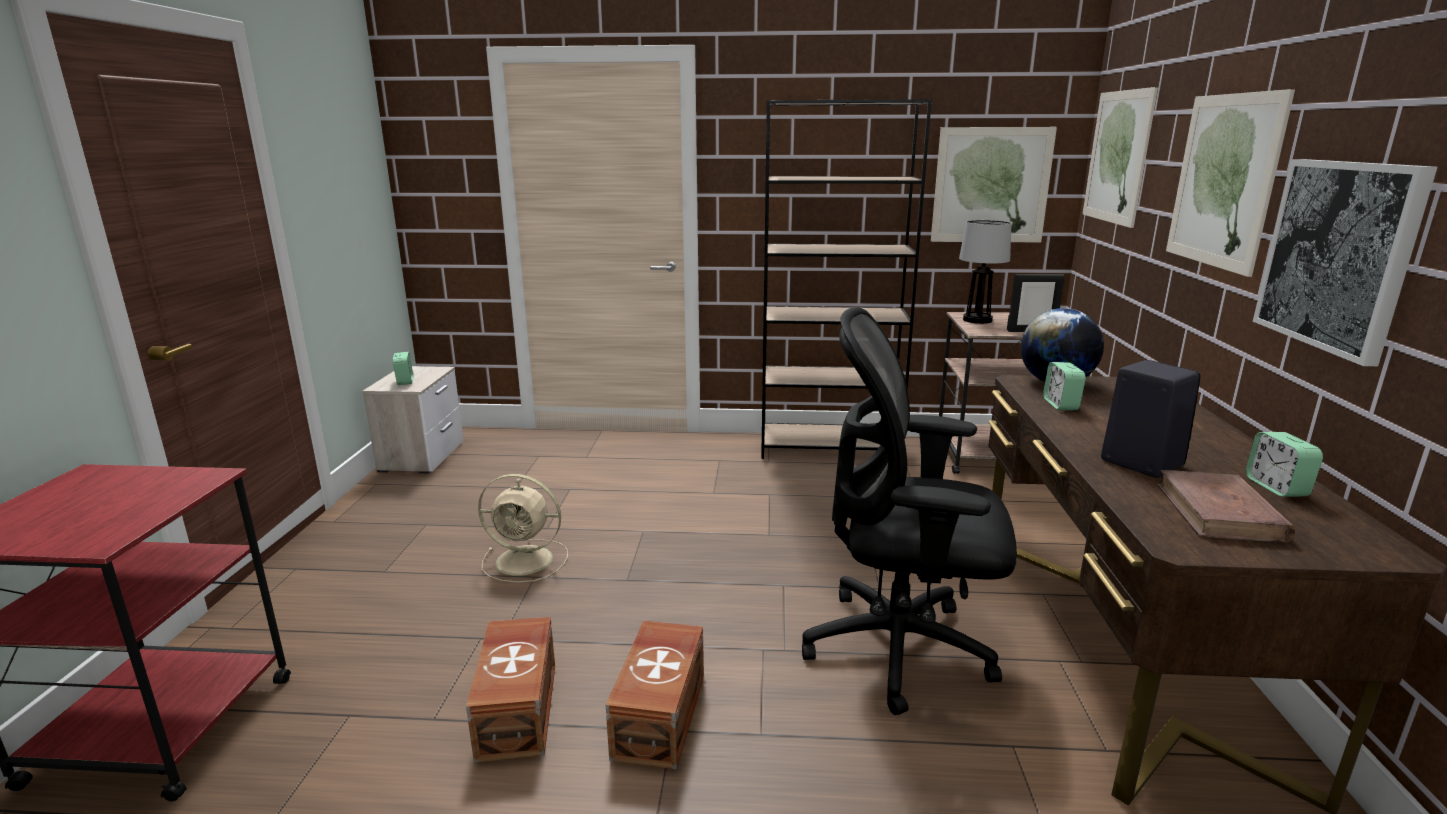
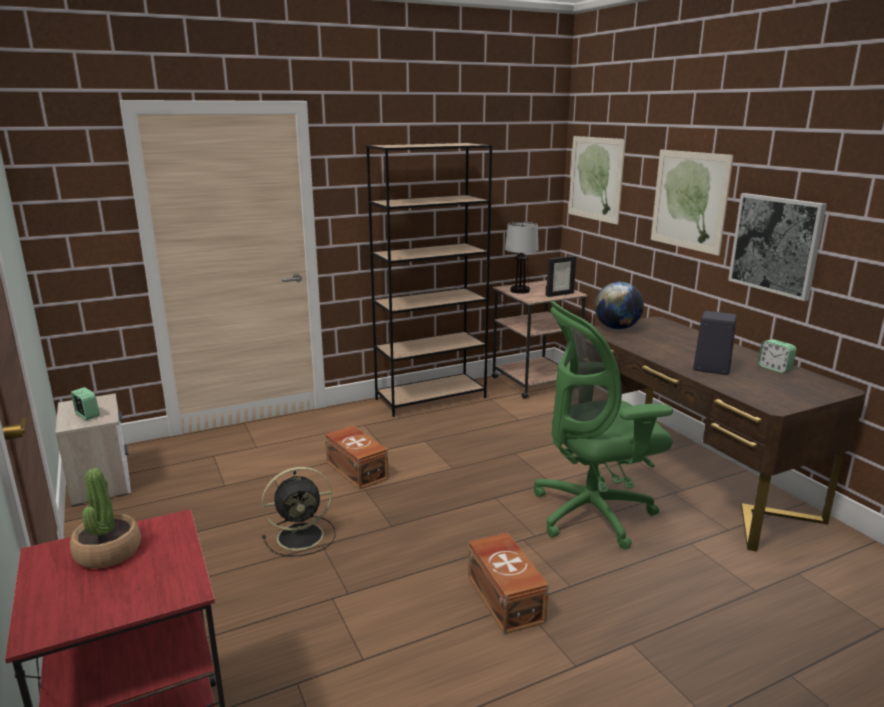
camera: 30 degrees left, 0 degrees up
(121, 487) = (108, 552): none -> potted plant
(520, 709) = (415, 629): brown storage box -> brown storage box (357, 470)
(527, 561) = (302, 536): beige fan -> black fan
(908, 646) = (597, 510): black office chair -> green office chair
(991, 185) = (513, 198): picture -> none
(1060, 404) = (636, 342): alarm clock -> none
(1219, 512) = (769, 386): brown book -> none

